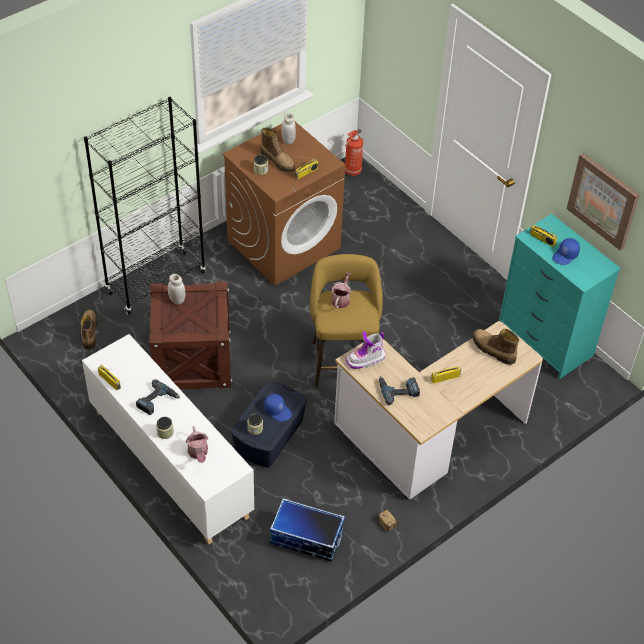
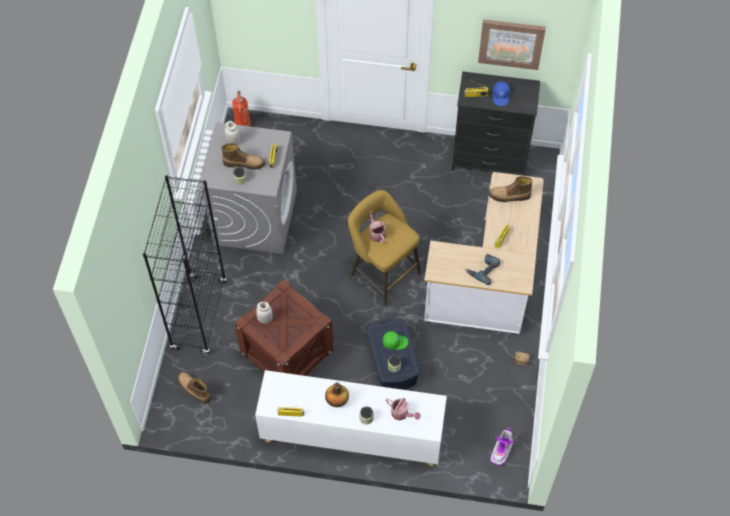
camera: 40 degrees left, 10 degrees up
(157, 401) = (337, 401): power drill -> bottle
(278, 410) = (395, 342): blue cap -> green cap
(284, 243) = (255, 217): brown washing machine -> grey washing machine
(306, 538) = (485, 411): storage box -> none
(366, 359) = (443, 264): boot -> boot (501, 450)
(544, 341) = (489, 159): turquoise dresser -> black dresser

